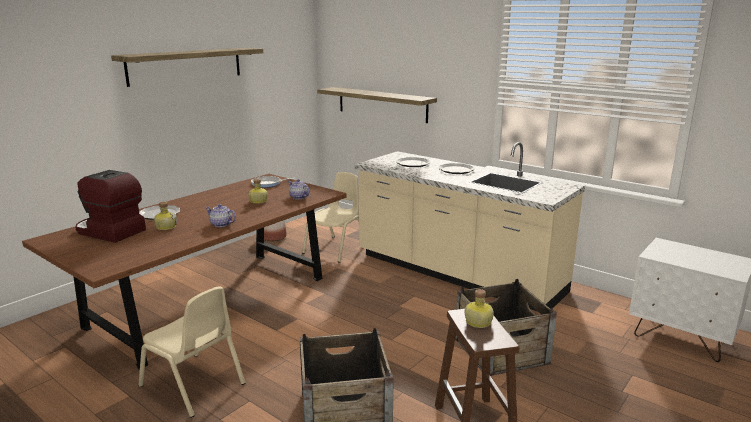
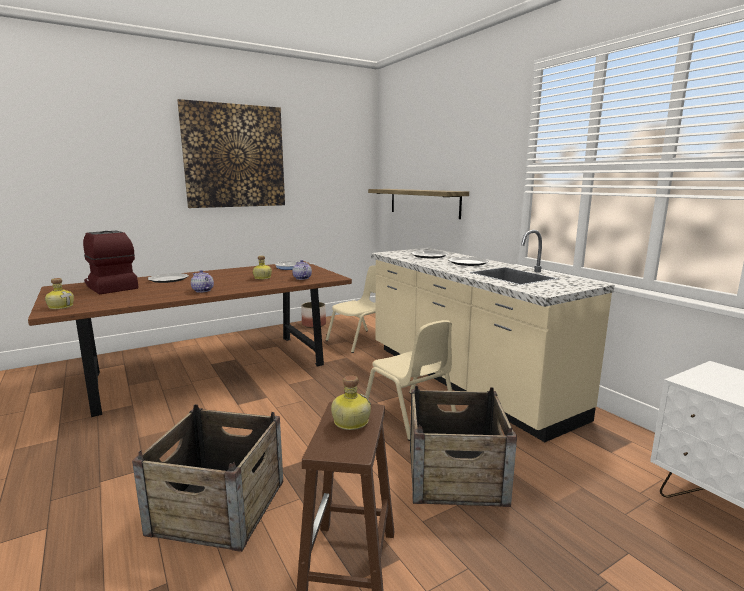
camera: 20 degrees right, 5 degrees down
(166, 227) = (157, 288): bottle -> bottle (61, 306)
(186, 65) = (234, 156): shelf -> picture
(193, 385) = (115, 441): beige chair -> beige chair (409, 415)

